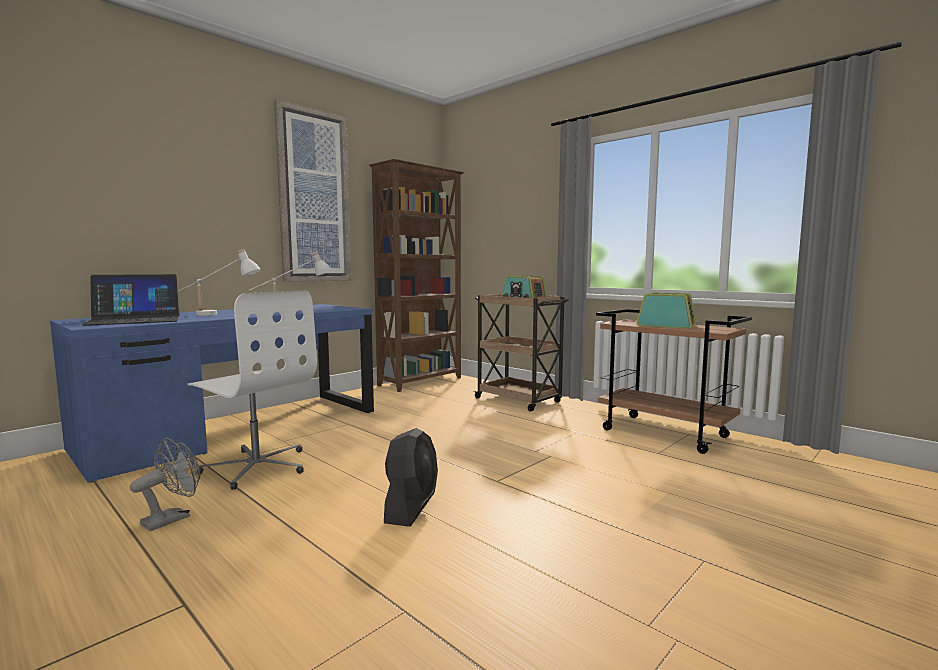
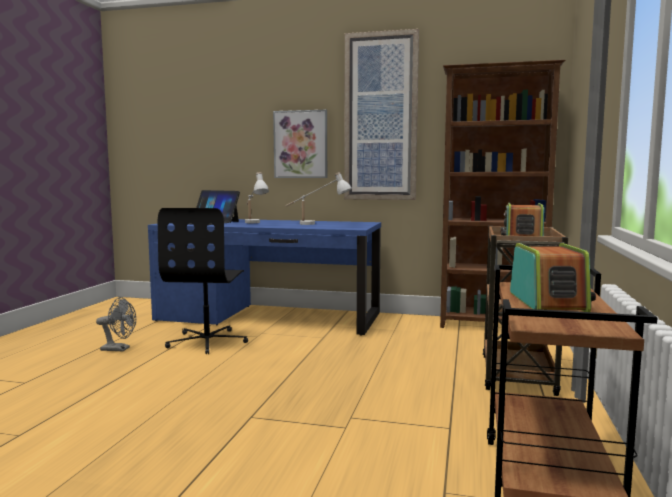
camera: 60 degrees right, 0 degrees up
(227, 218) = (301, 144): none -> picture
(257, 466) = (208, 341): white office chair -> black office chair
(411, 506) = (172, 399): black fan -> none

